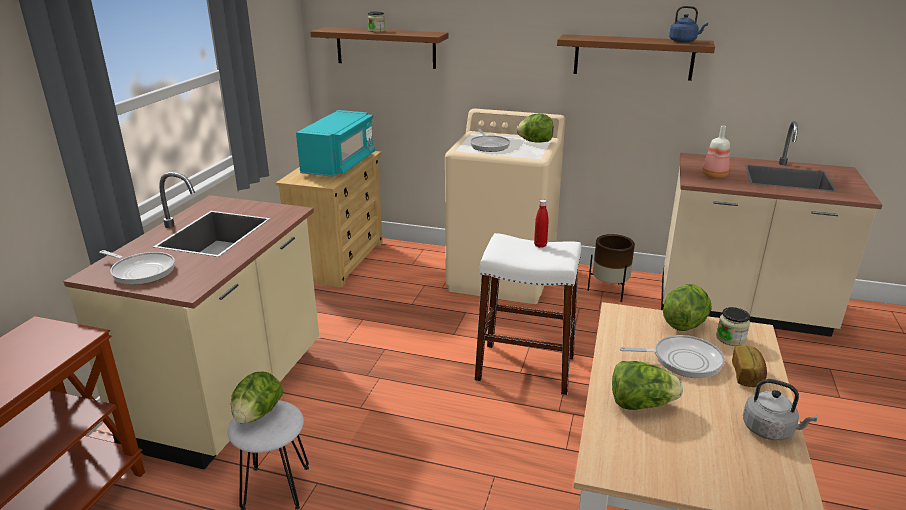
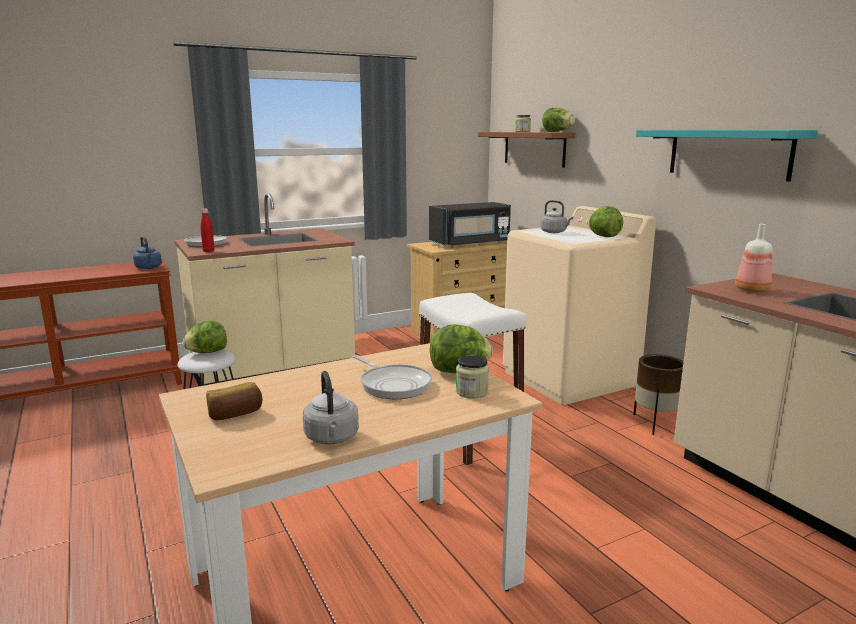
camera: 45 degrees right, 10 degrees down
(339, 164) = (470, 244): turquoise microwave -> black microwave
(489, 145) = (554, 232): frying pan -> grey kettle
(540, 245) = (485, 305): red bottle -> red bottle (208, 251)
(633, 57) = (728, 153): brown shelf -> turquoise shelf
(641, 404) = (295, 387): lettuce -> lettuce (557, 132)
(684, 41) = (770, 129): blue kettle -> blue kettle (149, 268)
(747, 376) = (414, 411): bread -> bread (235, 414)

